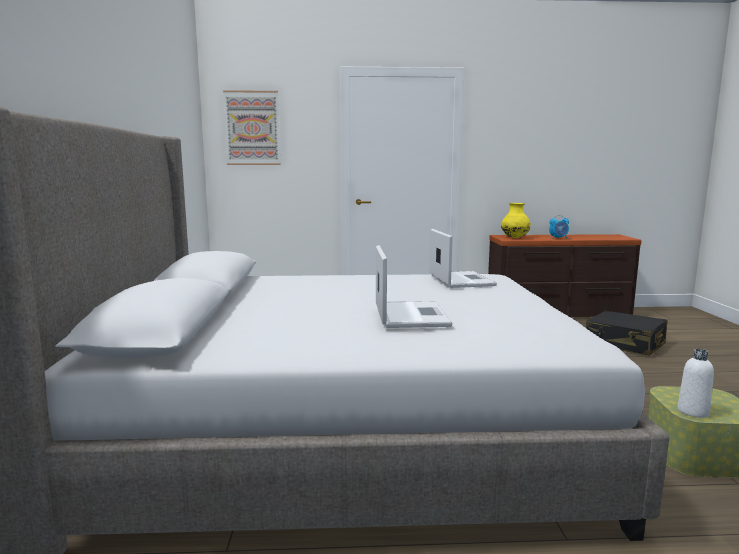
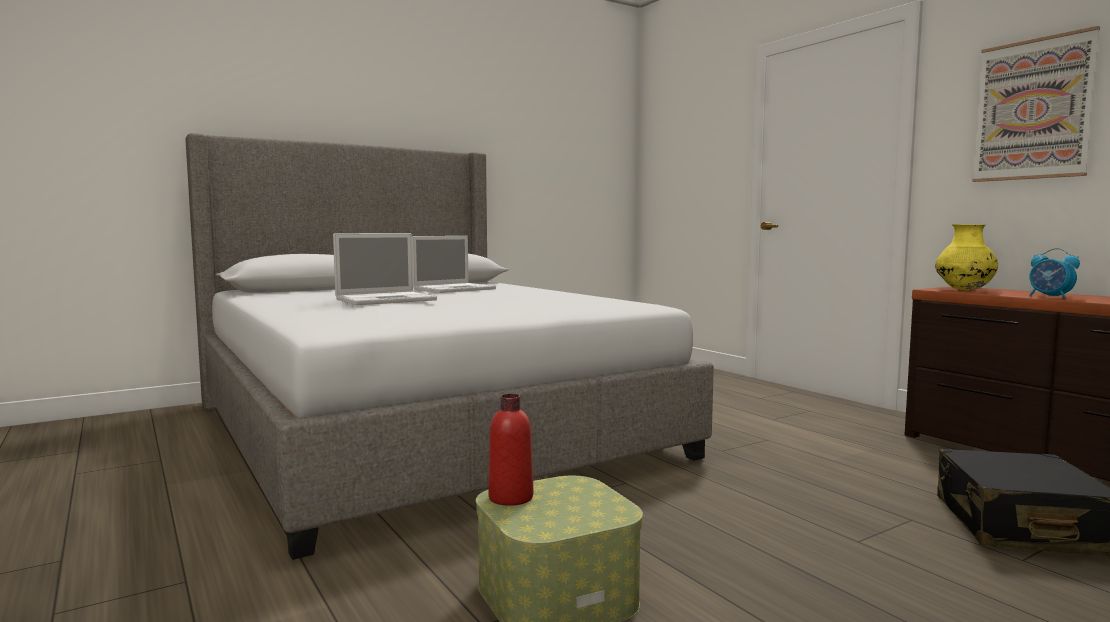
camera: 60 degrees right, 5 degrees down
(252, 128) = (673, 140): picture -> picture (1033, 110)
(460, 280) = (586, 300): laptop -> laptop (455, 289)
(693, 412) = (511, 497): white bottle -> red bottle

